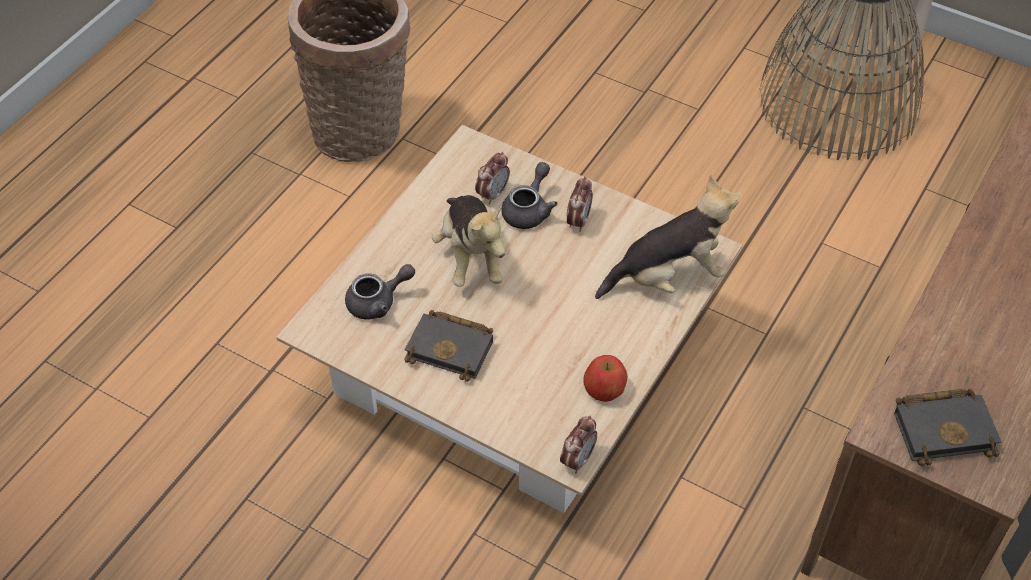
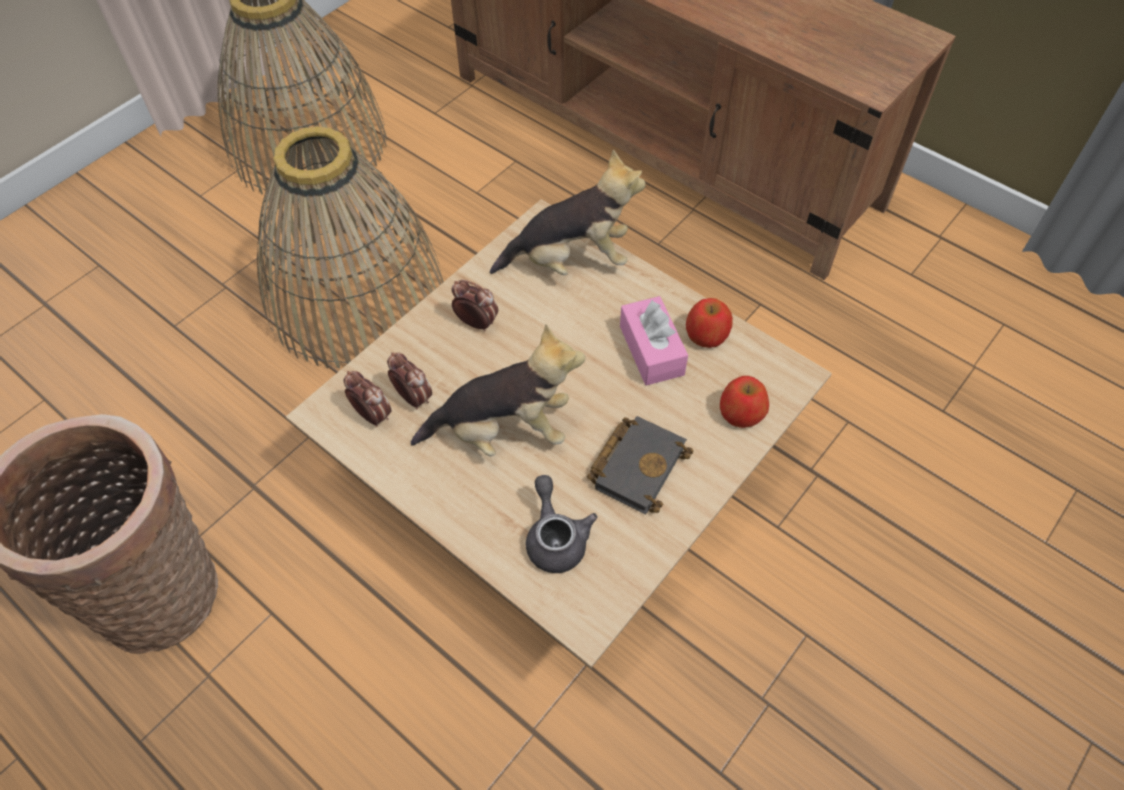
camera: 80 degrees left, 5 degrees up
(520, 420) = (741, 412): none -> apple
(529, 210) = (447, 365): grey teapot -> none
(576, 347) = (651, 350): none -> pink tissue box
(577, 459) = (793, 369): alarm clock -> alarm clock (372, 415)
(659, 179) = (356, 296): none -> basket
(668, 277) = (571, 260): plush toy -> plush toy turned 90 degrees clockwise
(945, 428) = (868, 51): black book -> none

